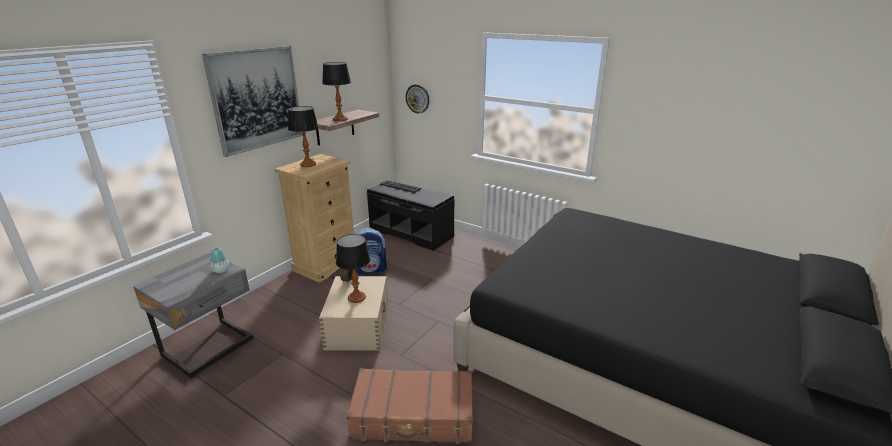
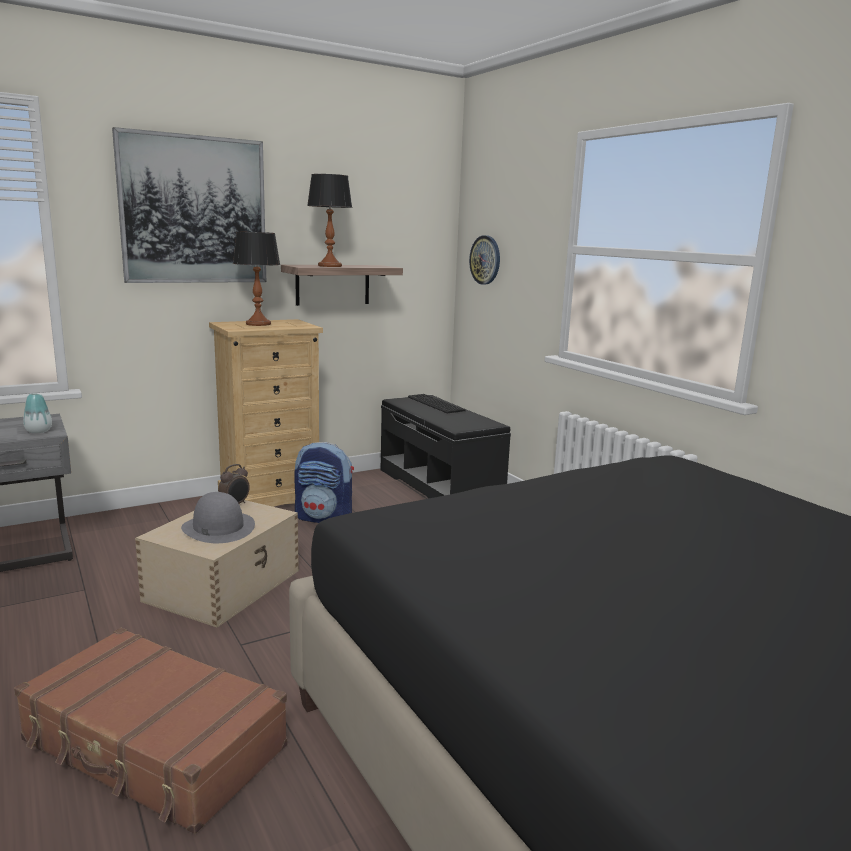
camera: 25 degrees right, 10 degrees down
(356, 298) = (218, 527): table lamp -> grey hat

